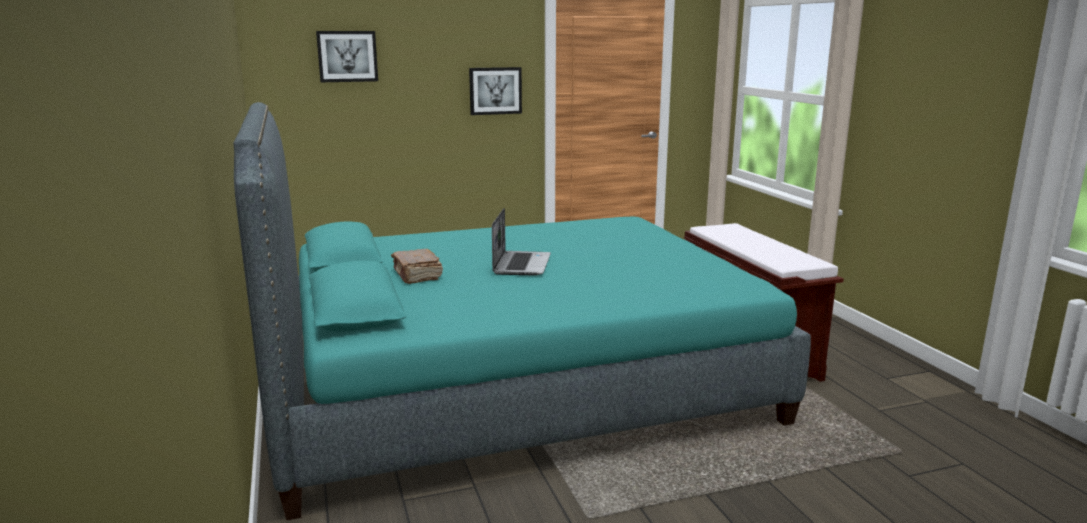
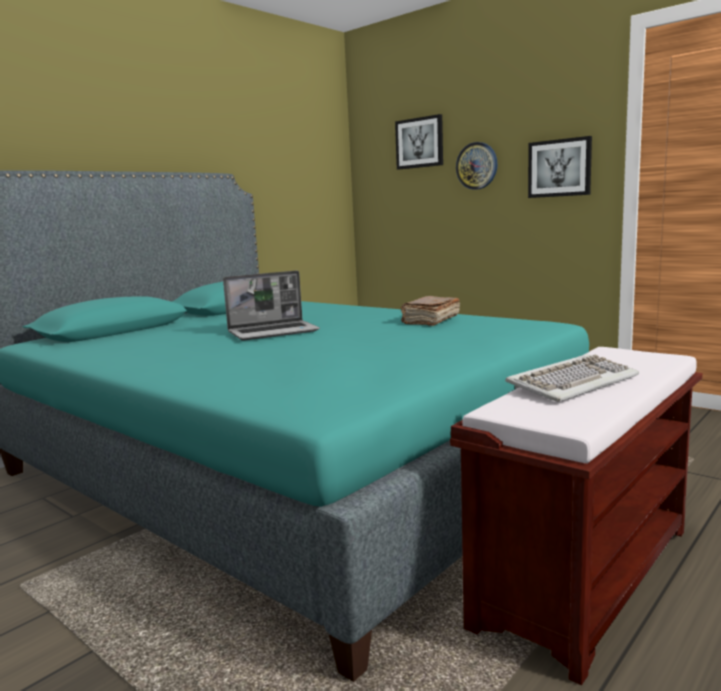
camera: 60 degrees right, 5 degrees down
(416, 84) = (477, 166): none -> wall clock
(417, 275) = (206, 323): brown book -> brown book (430, 321)
(756, 247) = (572, 383): none -> keyboard

